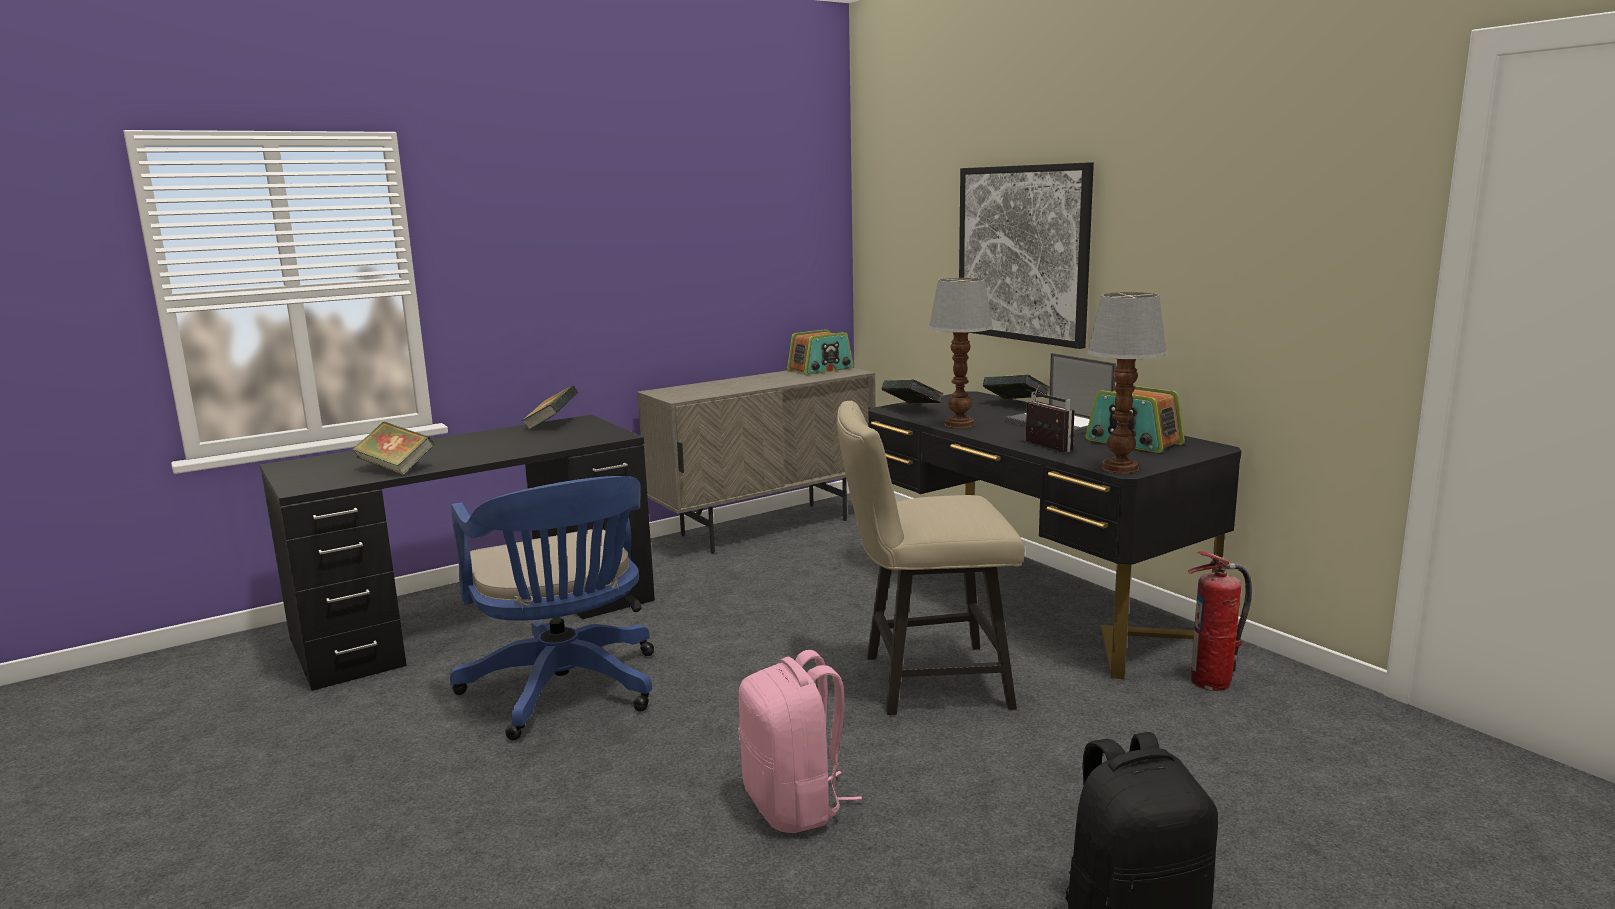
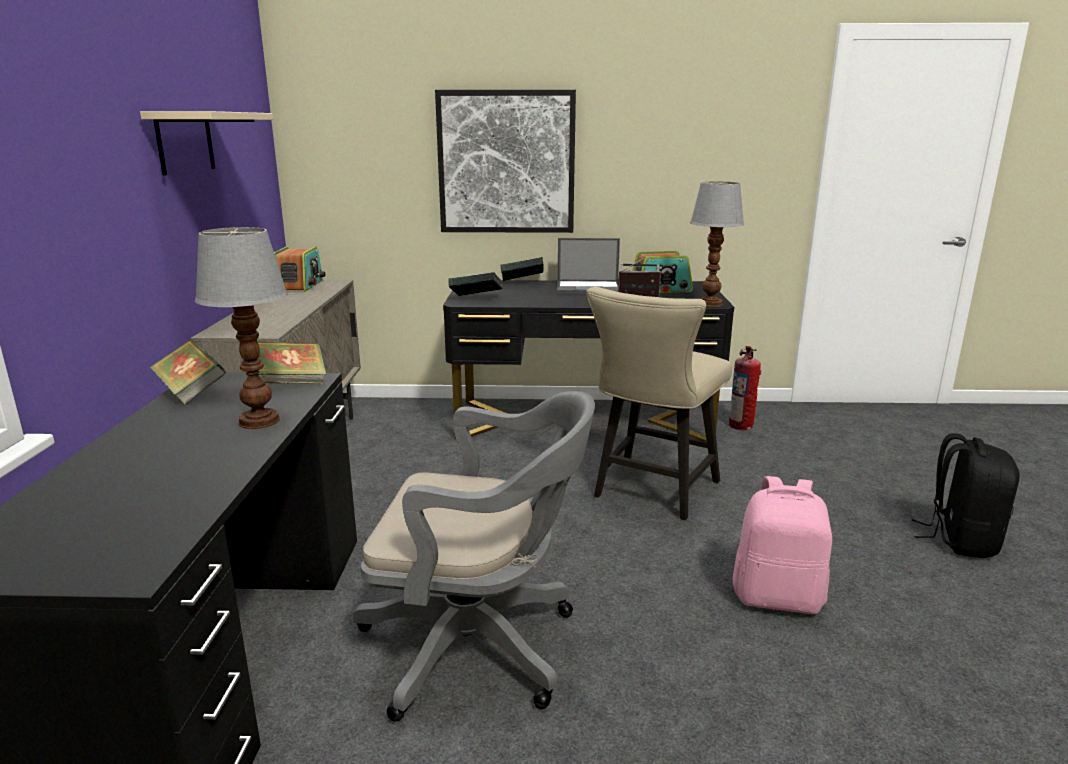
camera: 55 degrees left, 5 degrees up
(396, 468) = (181, 494): book -> book (290, 383)
(566, 692) = (480, 646): blue office chair -> grey office chair
(679, 228) = (185, 142): none -> beige shelf
(959, 425) = (545, 302): table lamp -> table lamp (260, 421)

